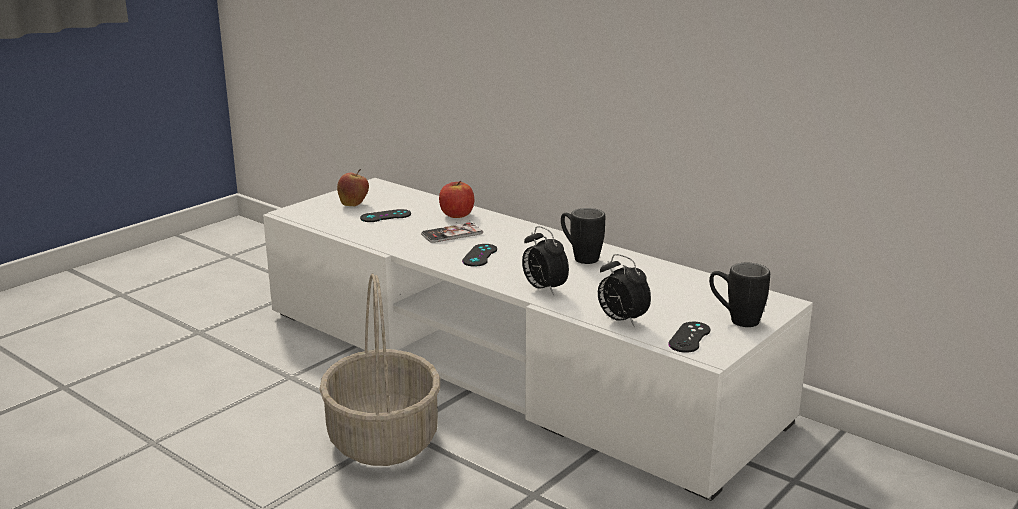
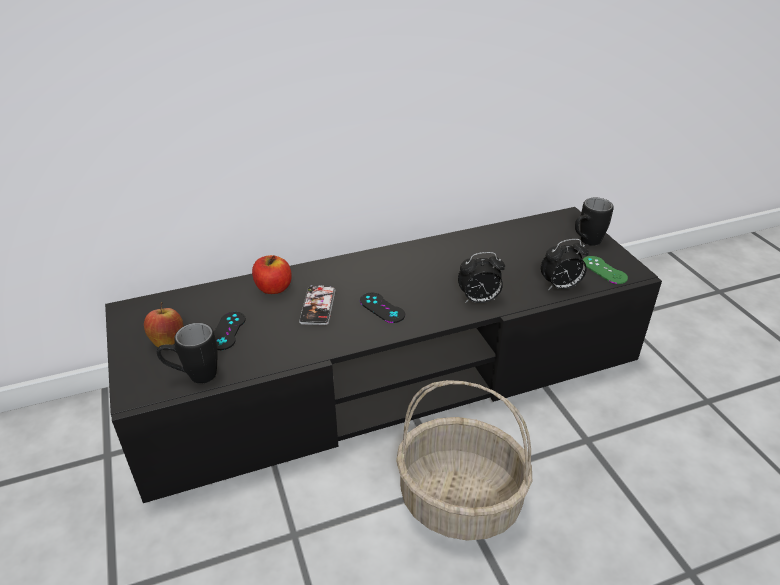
camera: 60 degrees left, 15 degrees up
(509, 364) = (390, 376): white tv stand -> black tv stand
(580, 257) = (429, 261): black mug -> black mug (194, 376)
(689, 337) = (604, 270): black game controller -> green game controller

